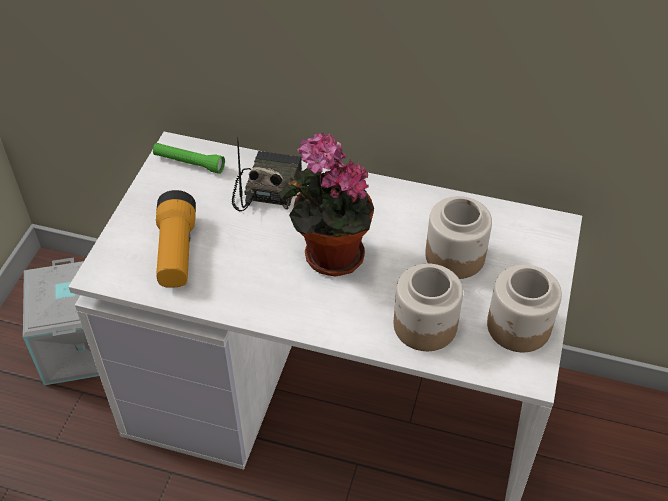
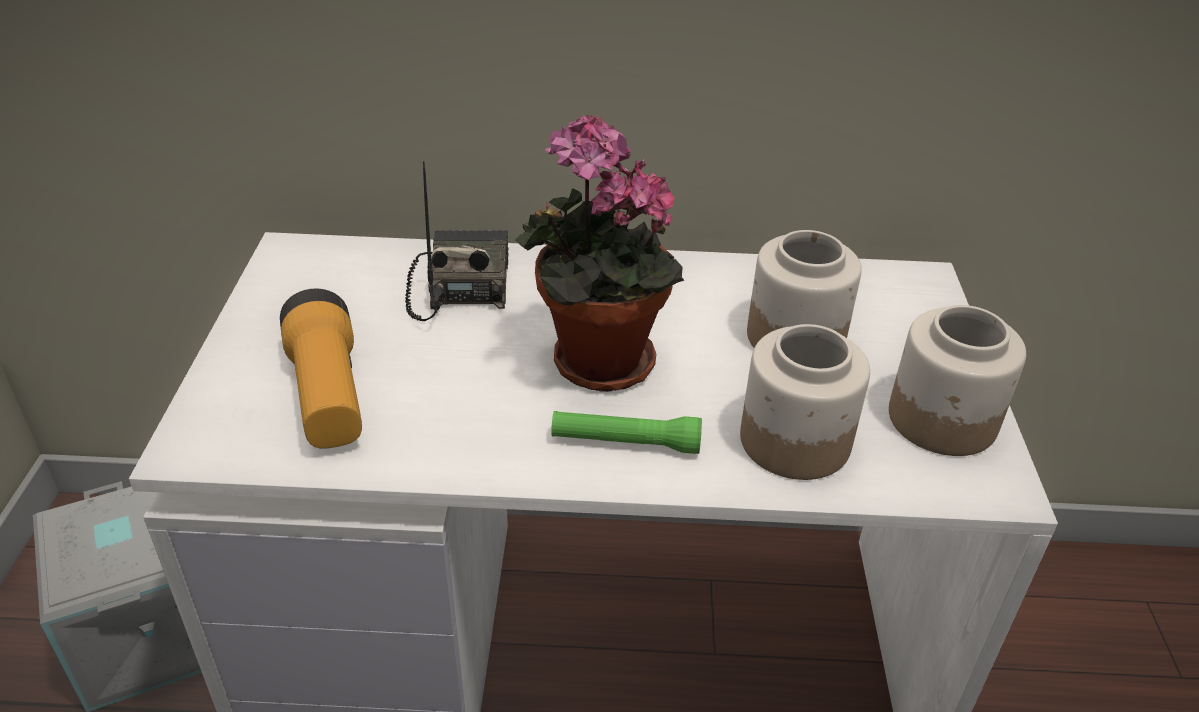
camera: 15 degrees left, 10 degrees down
(189, 163) = (319, 268): green flashlight -> green flashlight (625, 443)

